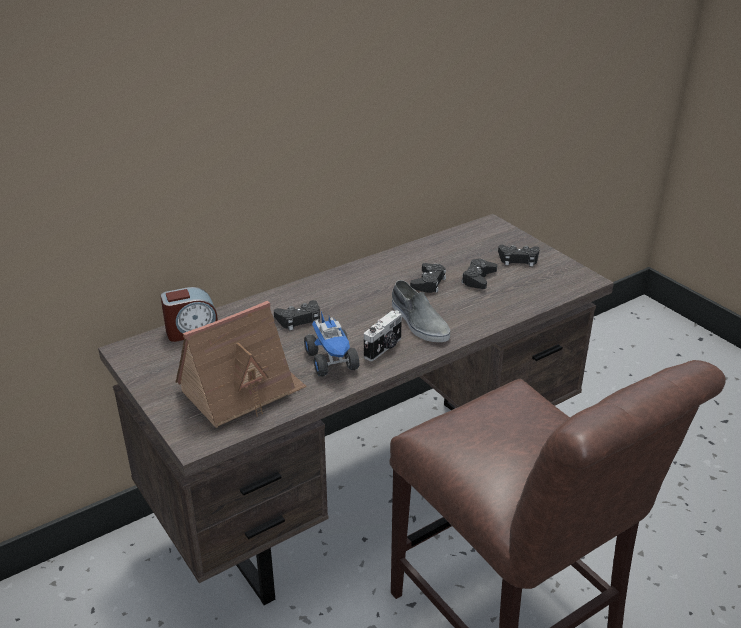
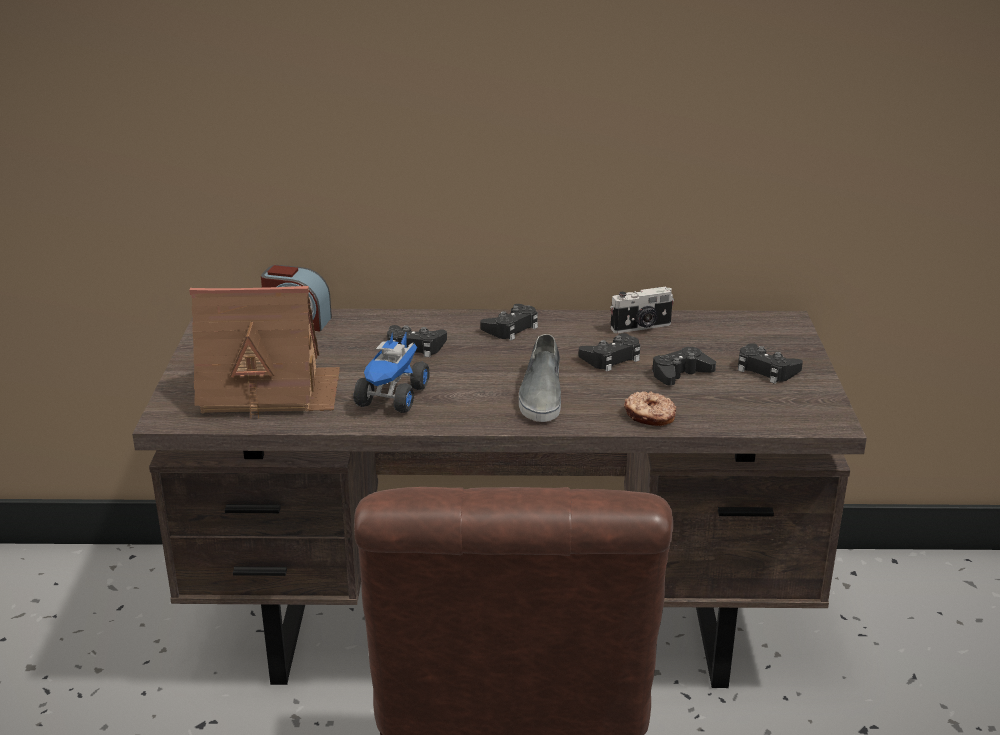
camera: 35 degrees right, 5 degrees down
(344, 283) = (511, 328): none -> black game controller
(384, 348) = (465, 405): camera -> camera (641, 327)
(496, 313) = (649, 416): none -> donut

